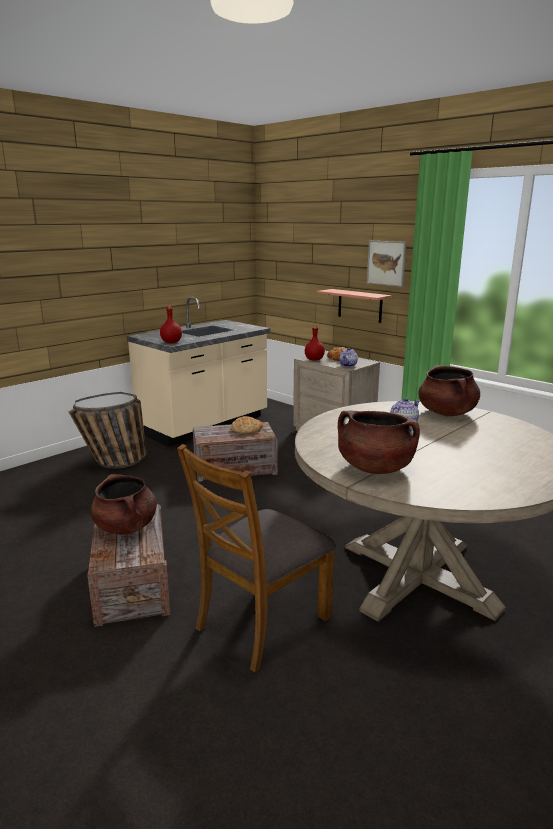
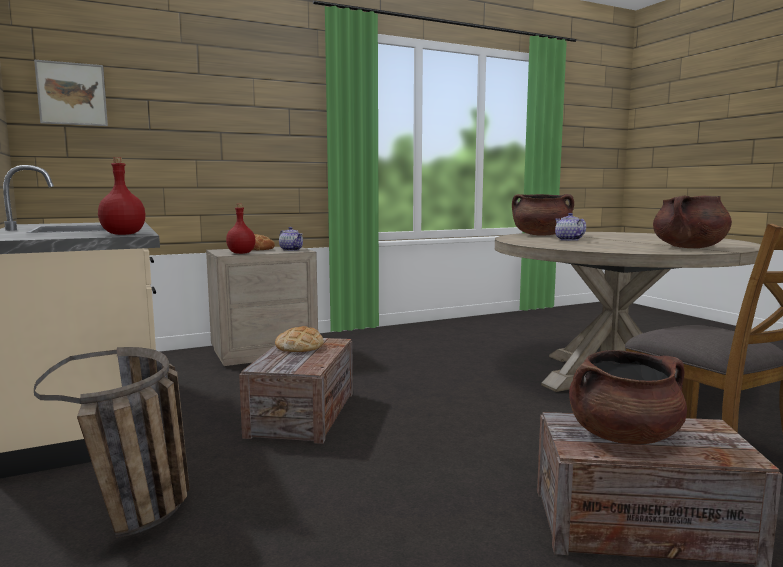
camera: 70 degrees left, 10 degrees down
(360, 305) = (245, 182): shelf -> none
(386, 263) = (279, 127): picture -> picture (72, 94)

